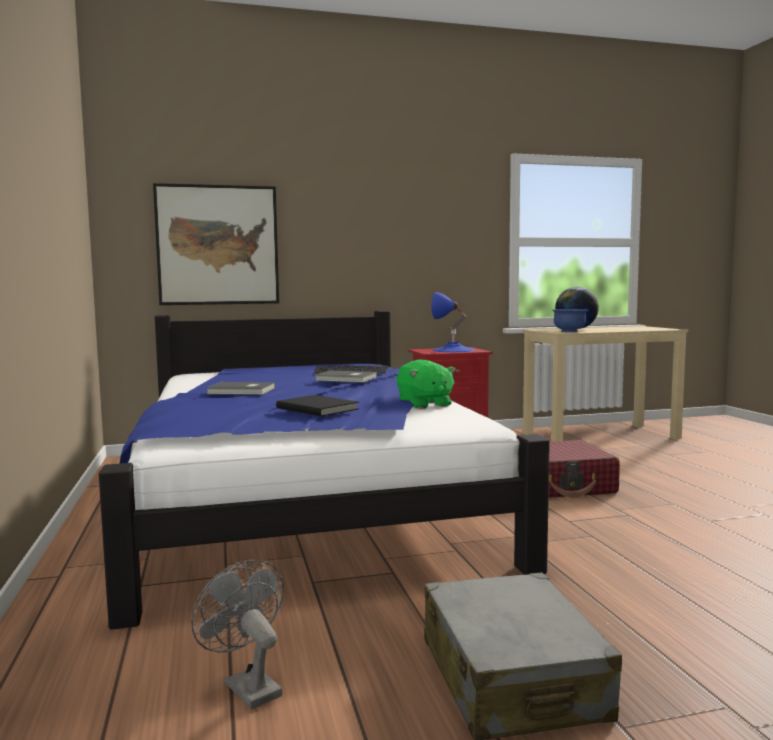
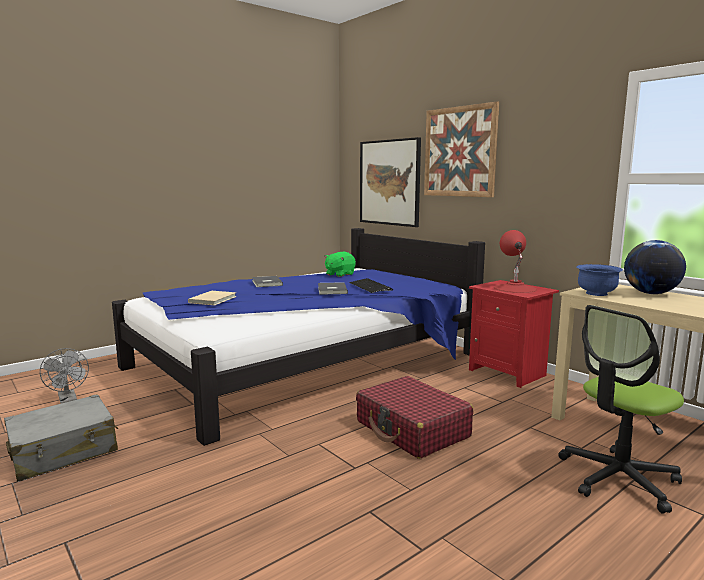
camera: 65 degrees right, 5 degrees up
(247, 686) = (68, 399): grey fan -> grey fan turned 120 degrees clockwise
(318, 408) = (214, 299): black book -> beige book
(339, 209) = (459, 152): none -> picture
(424, 405) = (273, 316): green plush toy -> green plush toy (339, 274)
(453, 350) = (514, 288): blue table lamp -> red table lamp
(662, 455) = (618, 479): none -> office chair

